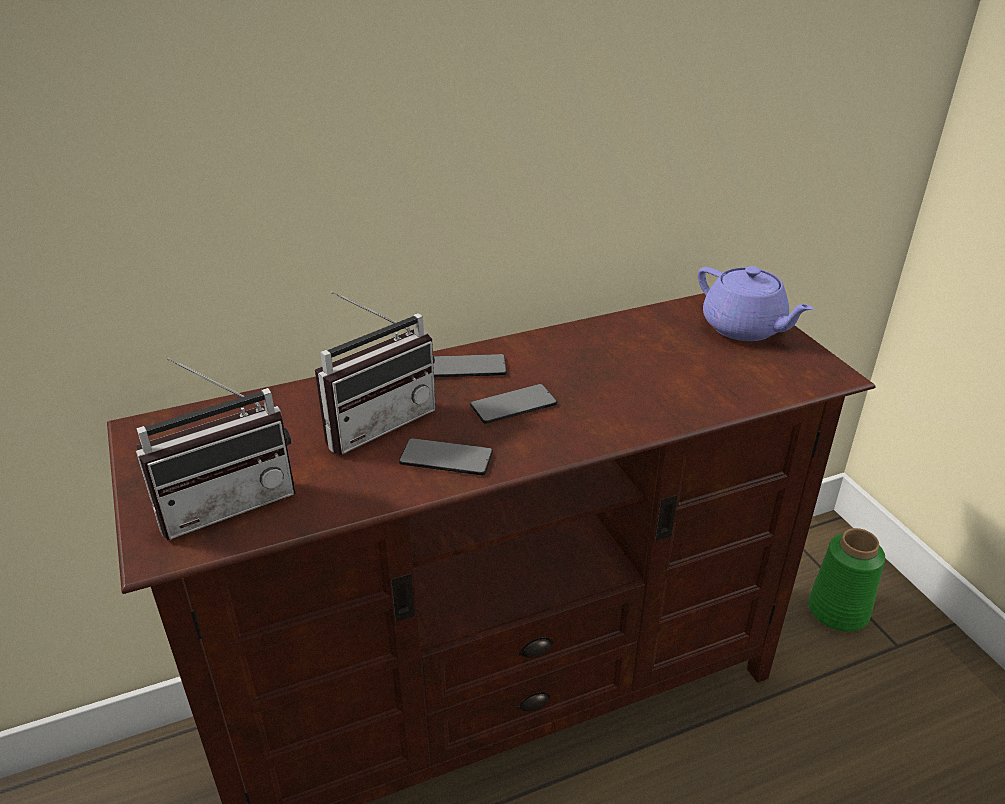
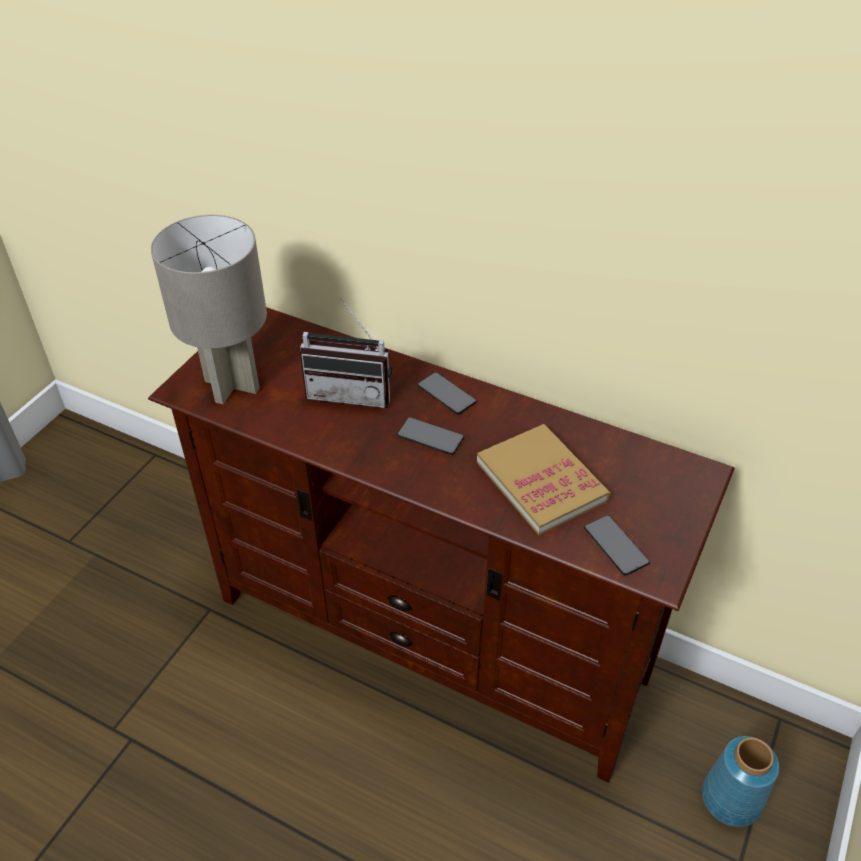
camera: 50 degrees right, 10 degrees up
(226, 500) = (233, 384): radio -> grey table lamp
(446, 458) = (349, 440): phone -> phone (615, 546)
(653, 374) = (541, 481): none -> book
(744, 328) = (665, 499): purple teapot -> none
(839, 611) = (732, 799): green vase -> blue vase

